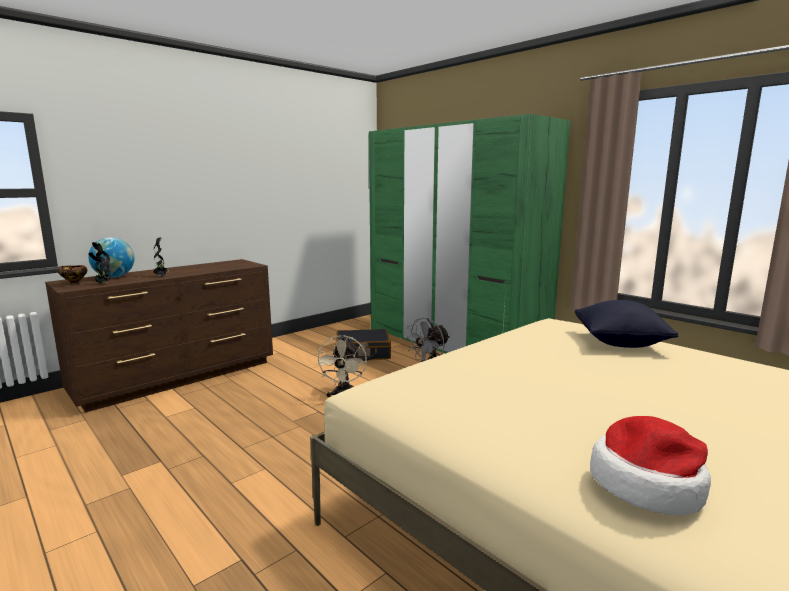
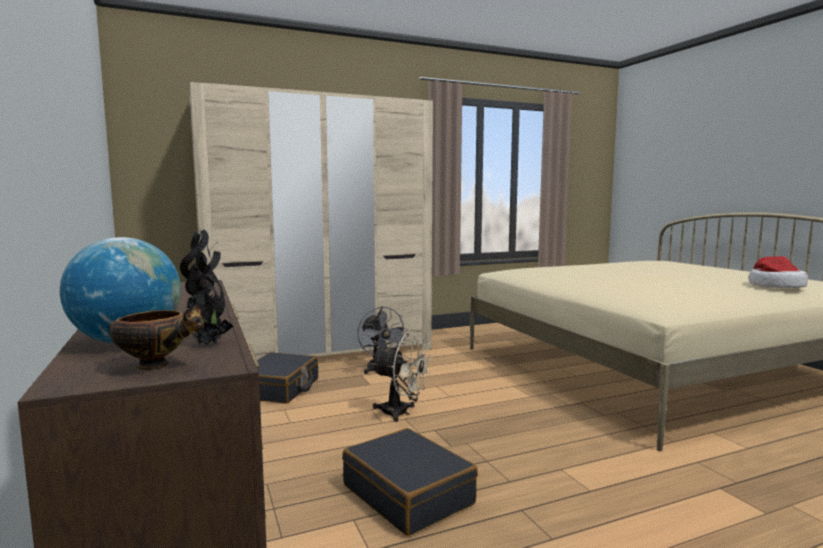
camera: 70 degrees left, 5 degrees down
(222, 417) = (408, 494): none -> black suitcase
(452, 347) = (321, 351): green wardrobe -> beige wardrobe
(619, 343) = (569, 268): black pillow -> none

